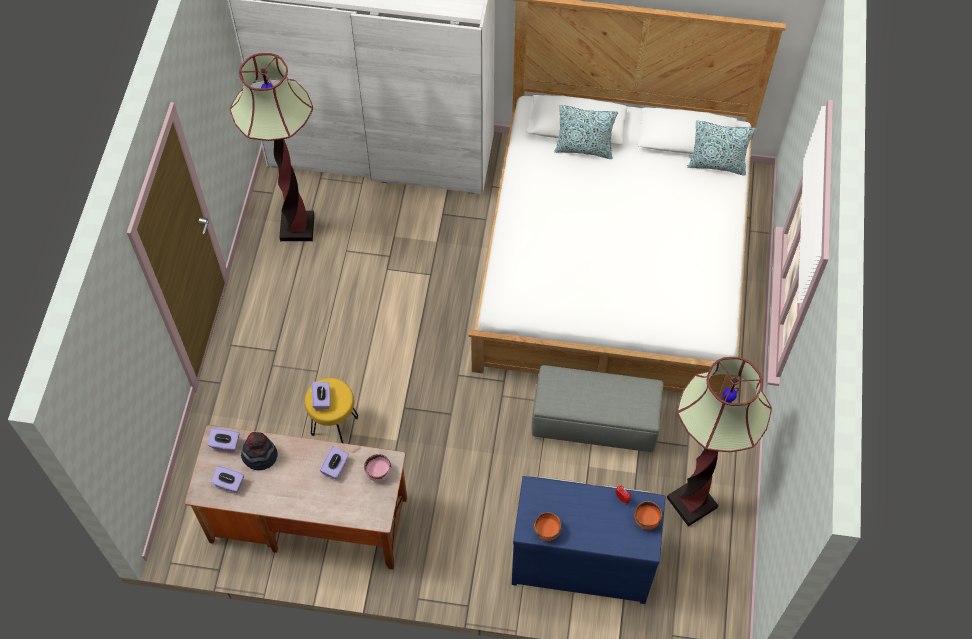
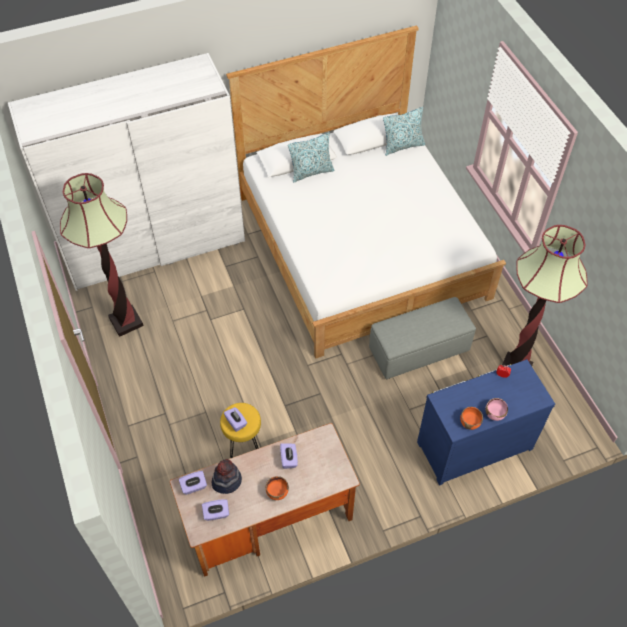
camera: 30 degrees left, 5 degrees down
(378, 473) = (323, 447): pink bowl -> pink bowl (495, 414)
(646, 520) = (527, 381): orange bowl -> orange bowl (277, 492)

